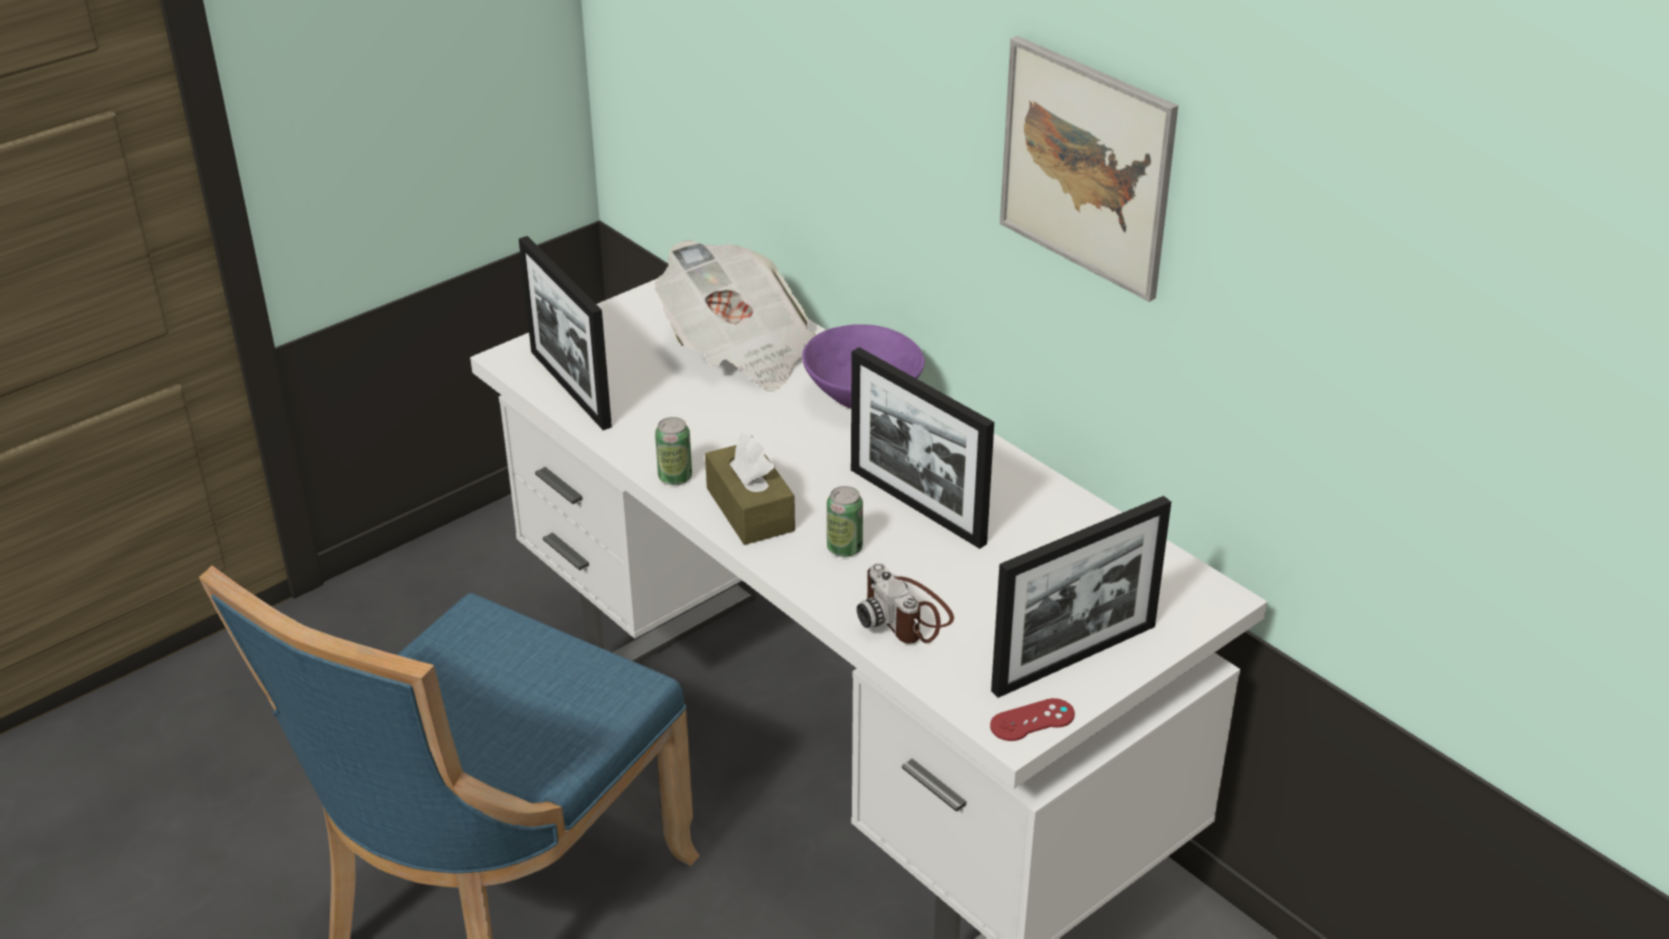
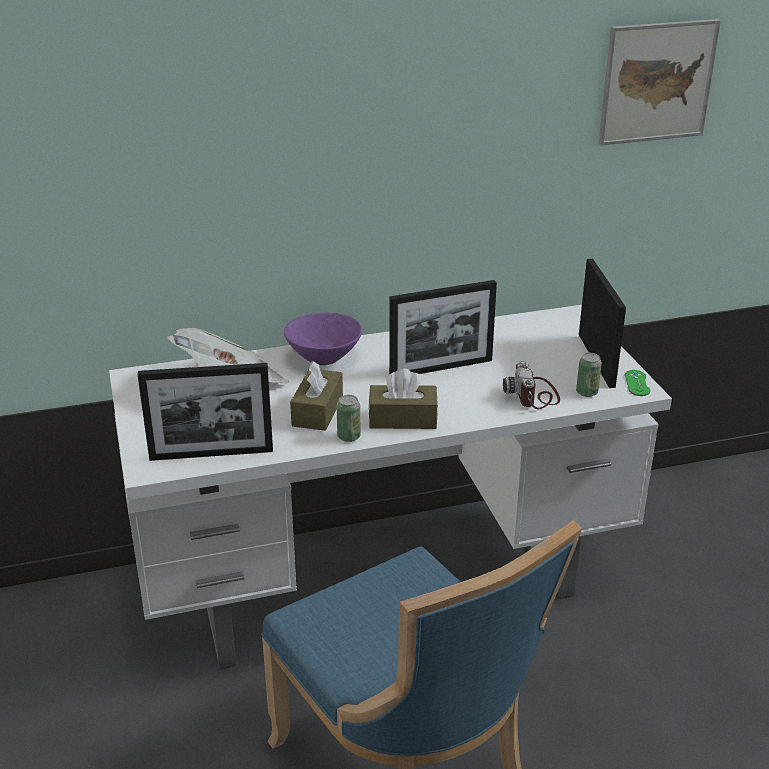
camera: 65 degrees left, 5 degrees down
(721, 434) = (317, 411): none -> brown tissue box
(844, 548) = (463, 398): can -> can (586, 392)
(906, 615) = (534, 395): camera -> camera turned 90 degrees clockwise
(1032, 720) = (637, 383): red game controller -> green game controller
(1086, 166) = (436, 137): picture -> picture (657, 82)

